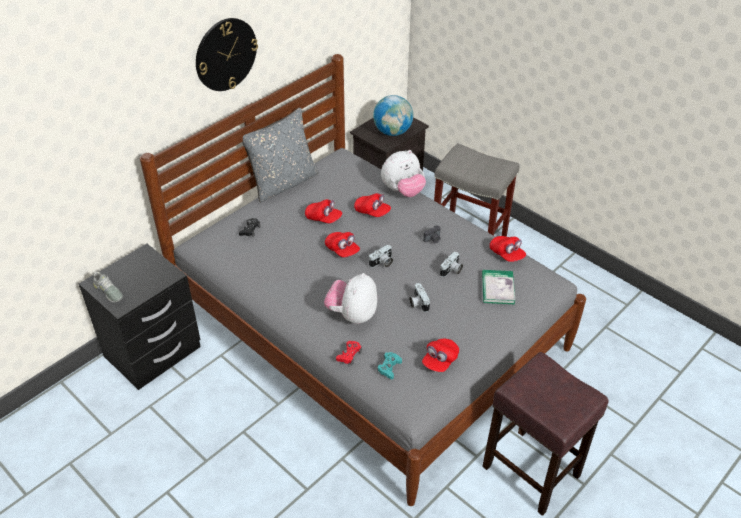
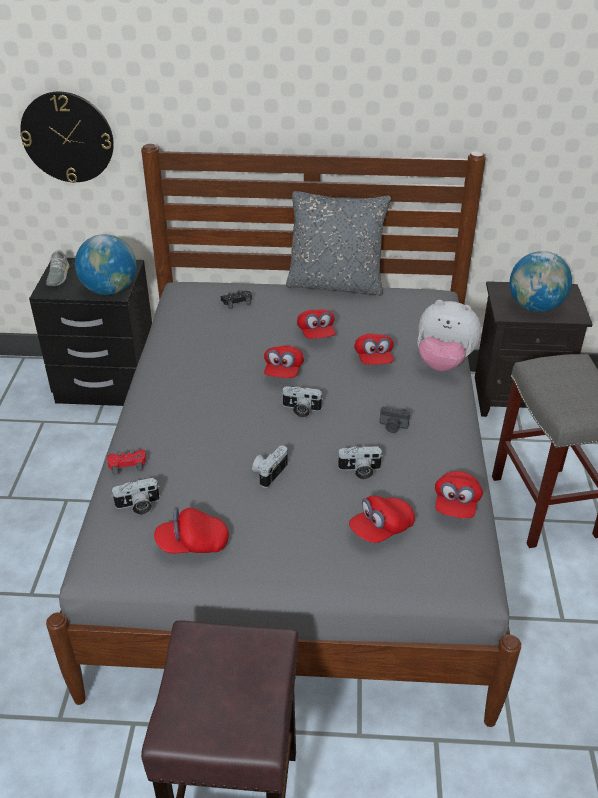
camera: 50 degrees right, 5 degrees down
(162, 276) = (110, 290): none -> globe
(225, 54) = (296, 71): wall clock -> wall clock (67, 137)
(352, 314) = (192, 432): plush toy -> none
(389, 367) = (138, 506): turquoise game controller -> camera
(497, 288) = (381, 529): book -> red cap

